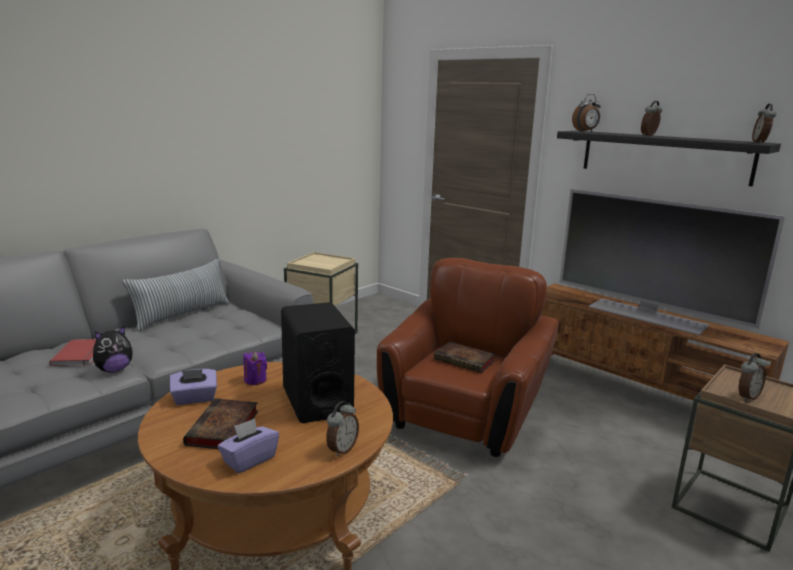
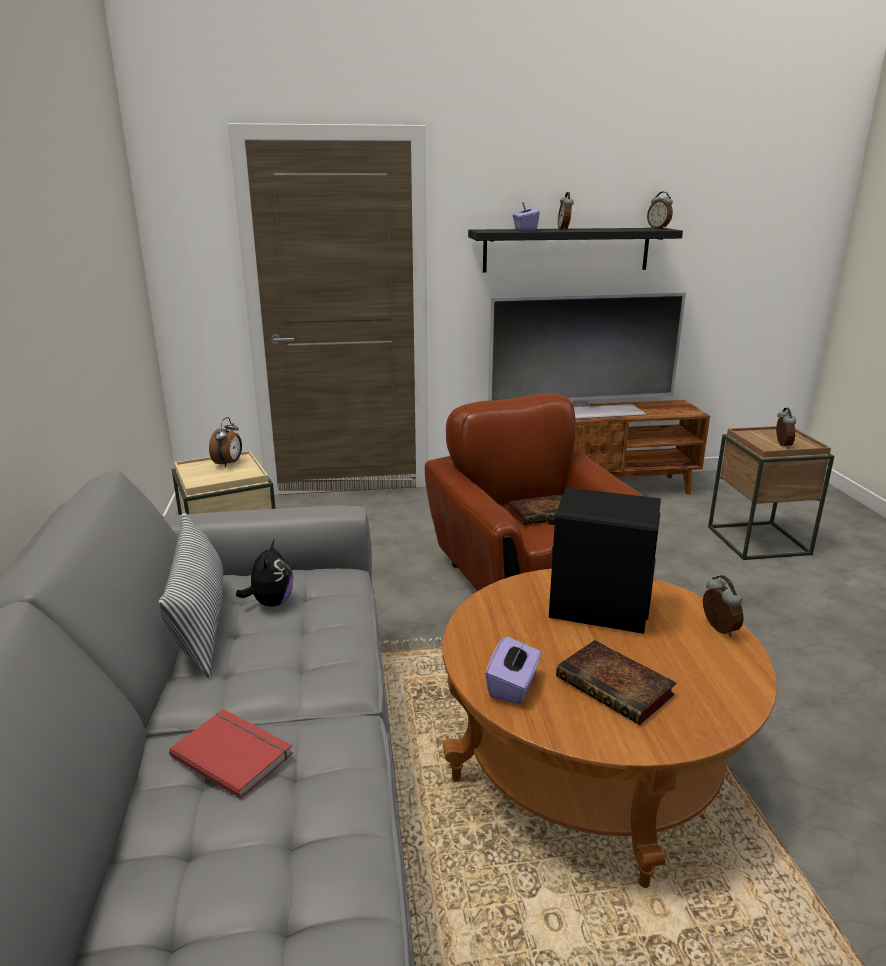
camera: 50 degrees left, 5 degrees up
(114, 370) = (336, 733): plush toy -> plush toy (271, 602)
(249, 460) = (703, 689): purple tissue box -> purple tissue box (525, 229)
(255, 380) = (503, 630): purple candle -> none
(585, 131) = (491, 230): alarm clock -> alarm clock (229, 463)

